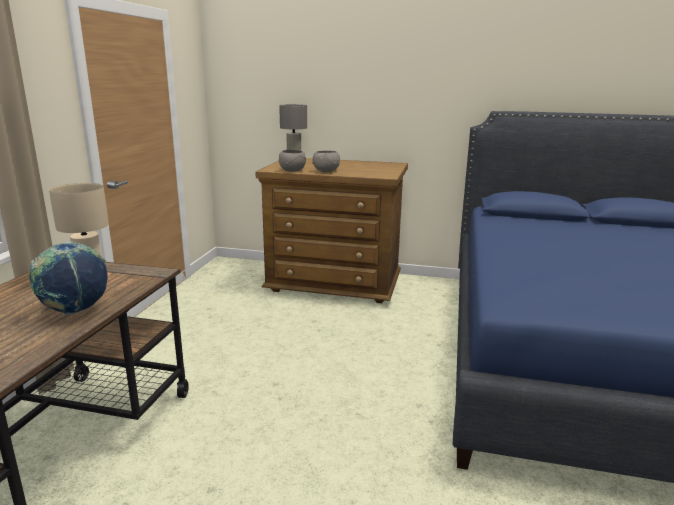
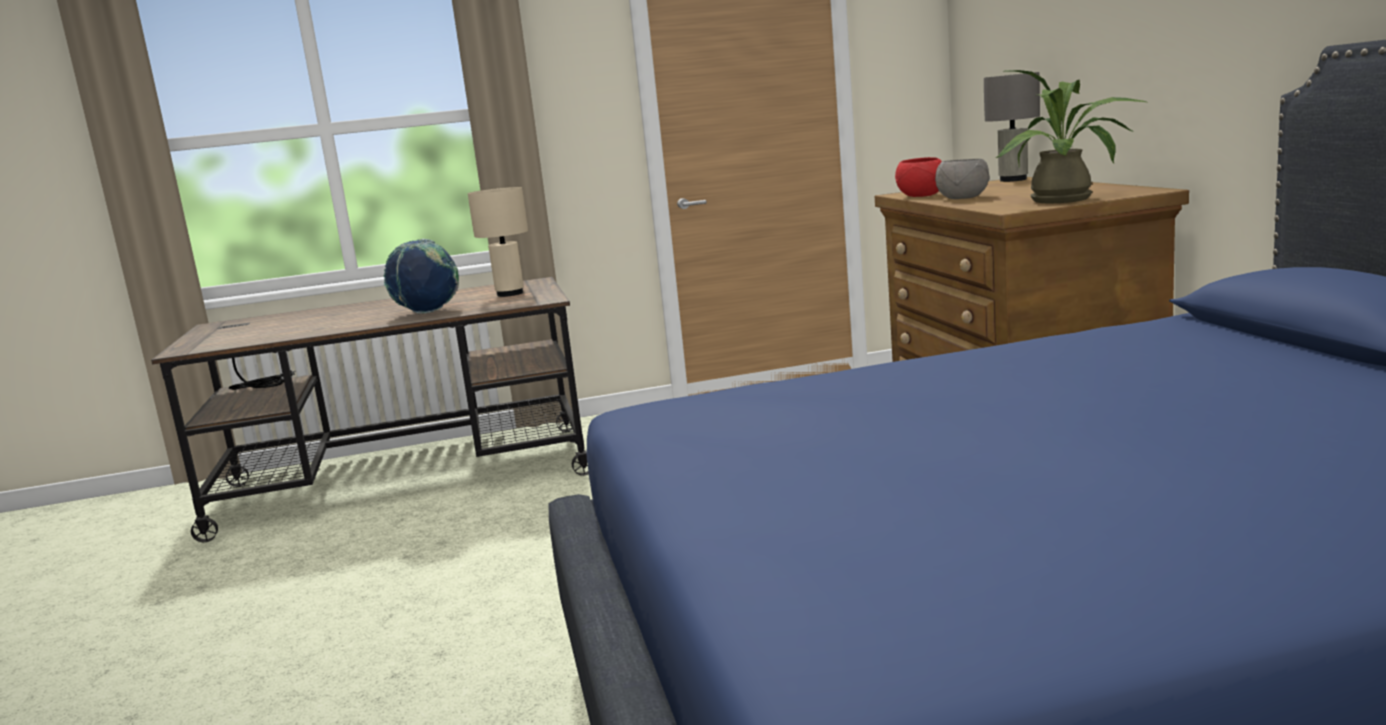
camera: 65 degrees right, 5 degrees down
(291, 170) = (920, 196): grey bowl -> red bowl
(386, 170) = (1069, 200): none -> potted plant

